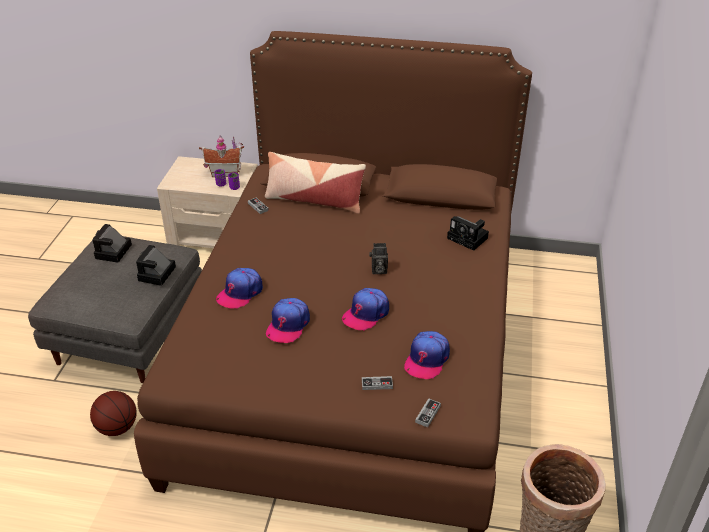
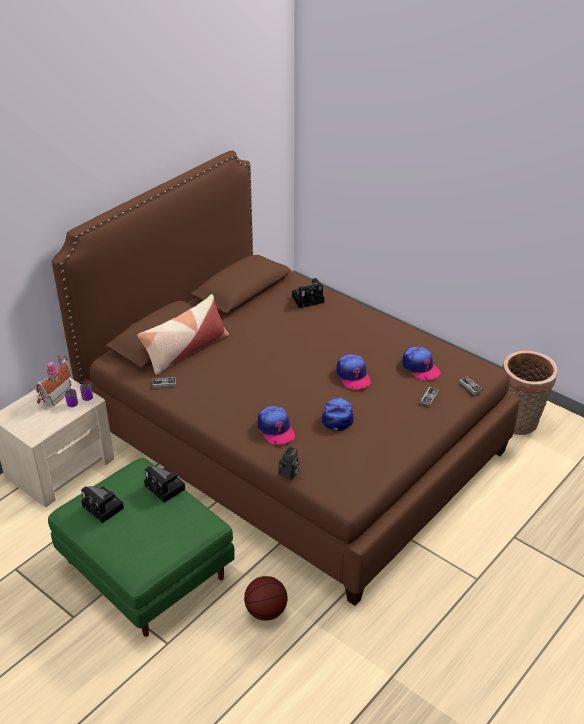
camera: 60 degrees left, 0 degrees up
(129, 333) = (147, 571): grey ottoman -> green ottoman
(288, 325) = (338, 416): cap -> cap turned 135 degrees counterclockwise
(378, 270) = (308, 352): camera -> camera (289, 474)

